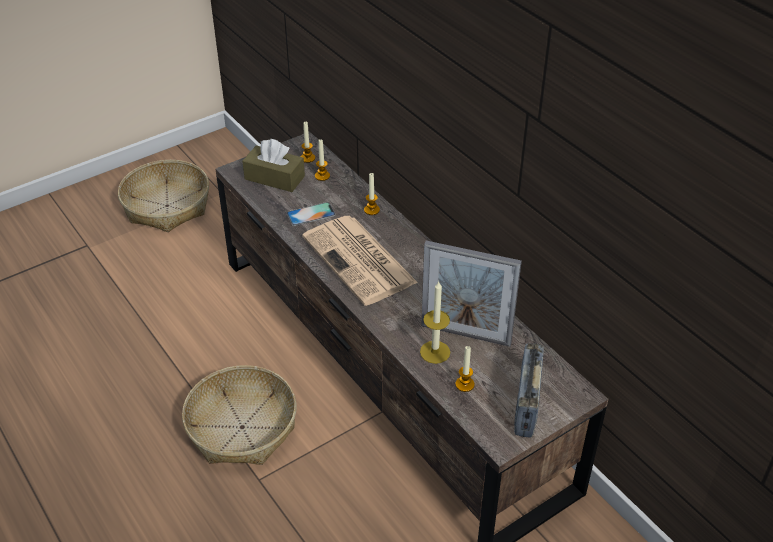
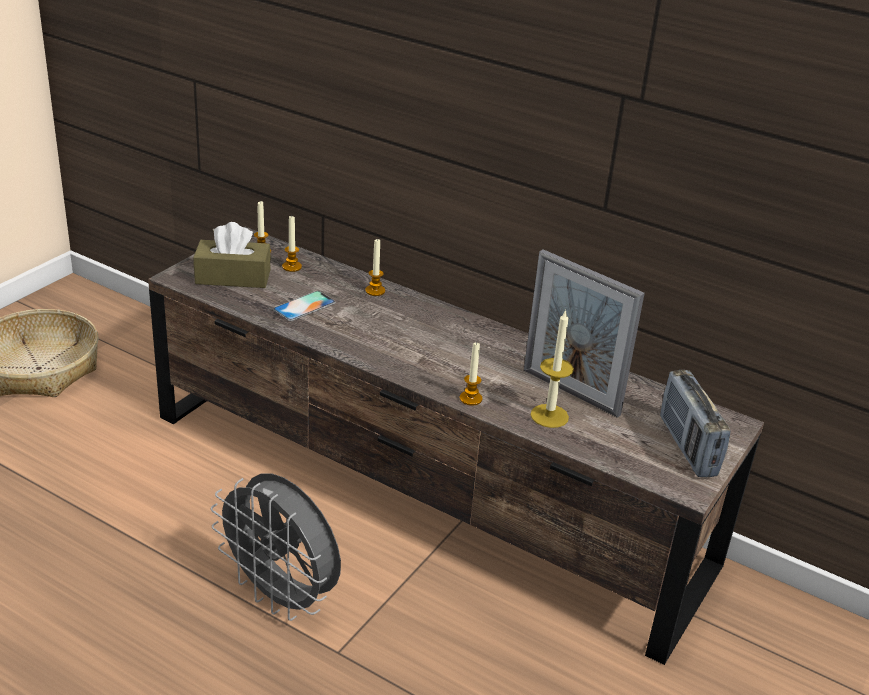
camera: 25 degrees left, 10 degrees down
(242, 427) = (282, 597): basket -> grey fan
(360, 261) = (398, 342): newspaper -> none
(464, 384) = (606, 441): candle -> candle (470, 398)
(465, 334) = (571, 392): picture frame -> picture frame turned 45 degrees clockwise

